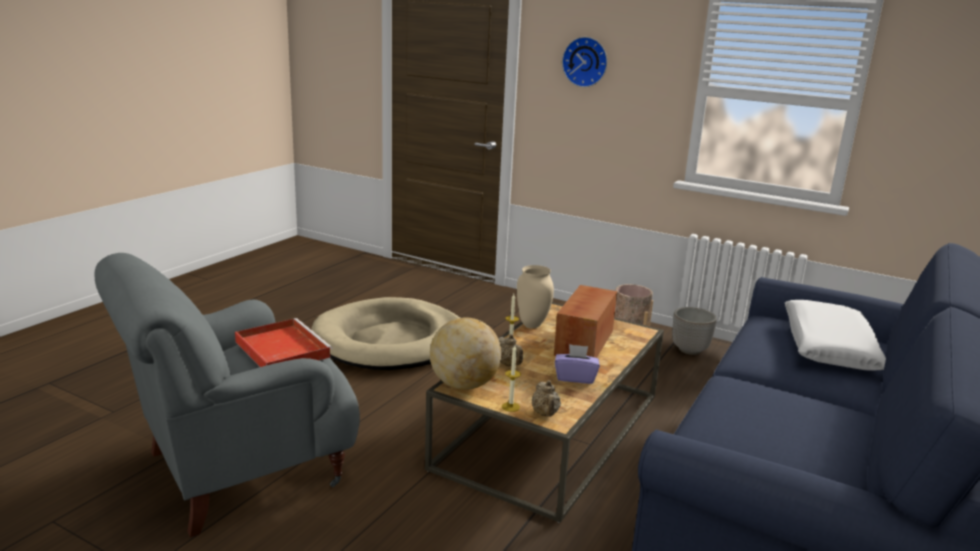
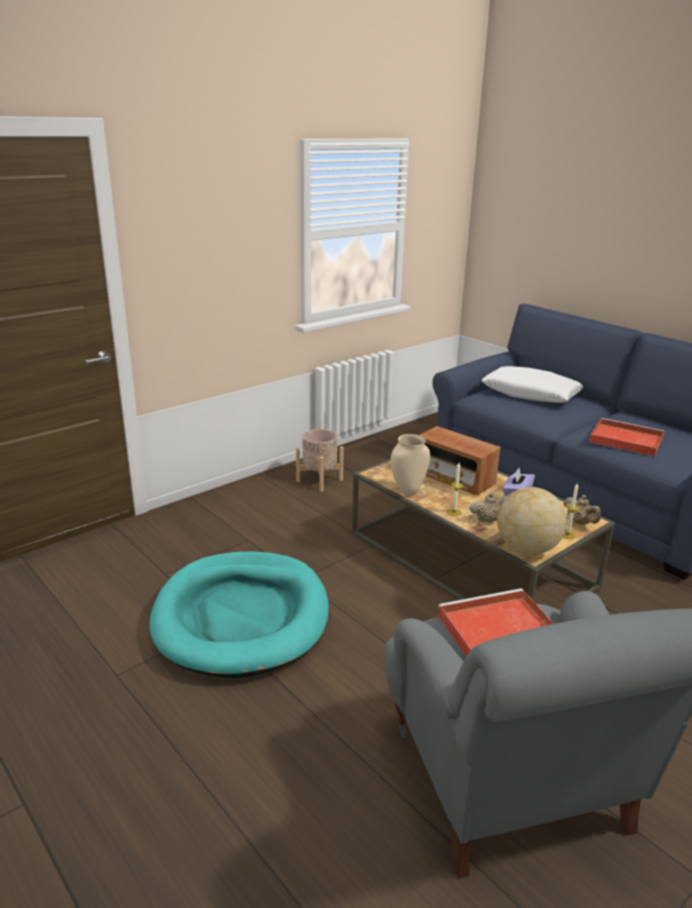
camera: 70 degrees left, 5 degrees up
(391, 341) = (242, 617): beige dog bed -> turquoise dog bed
(545, 414) = (579, 522): beige teapot -> beige teapot turned 45 degrees clockwise
(586, 61) = (199, 228): wall clock -> none
(690, 350) = (355, 461): planter -> none
(750, 409) = (624, 440): none -> red tray

